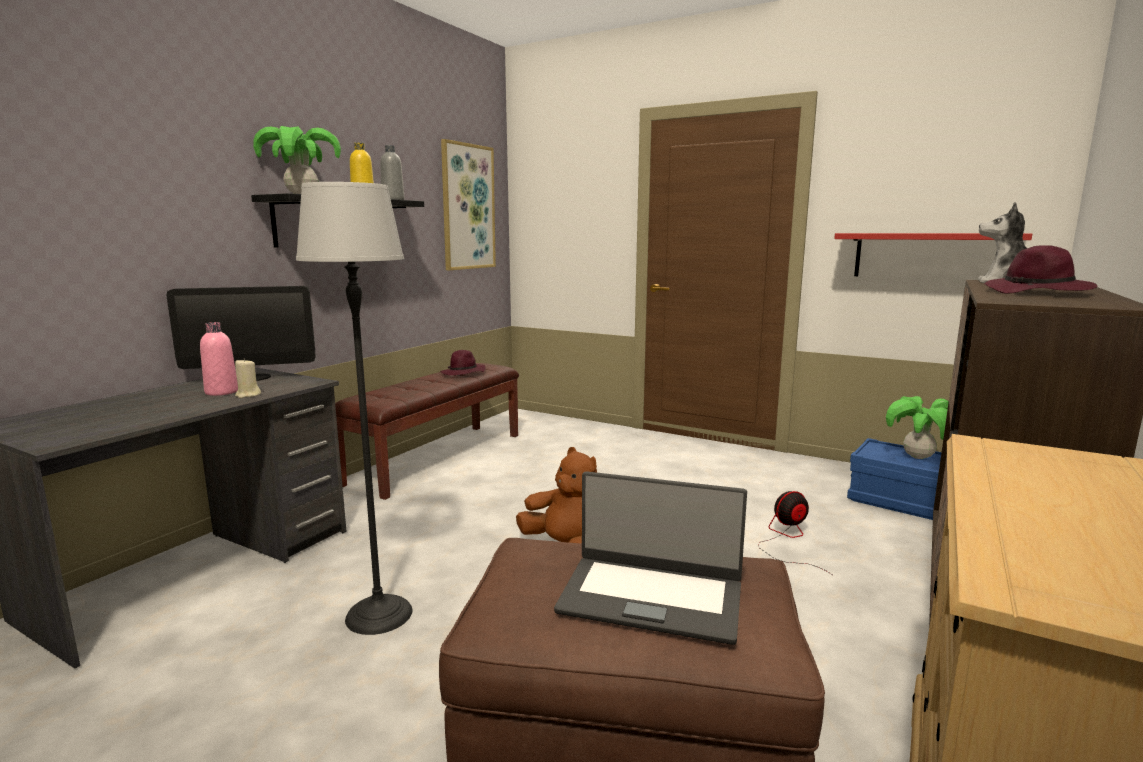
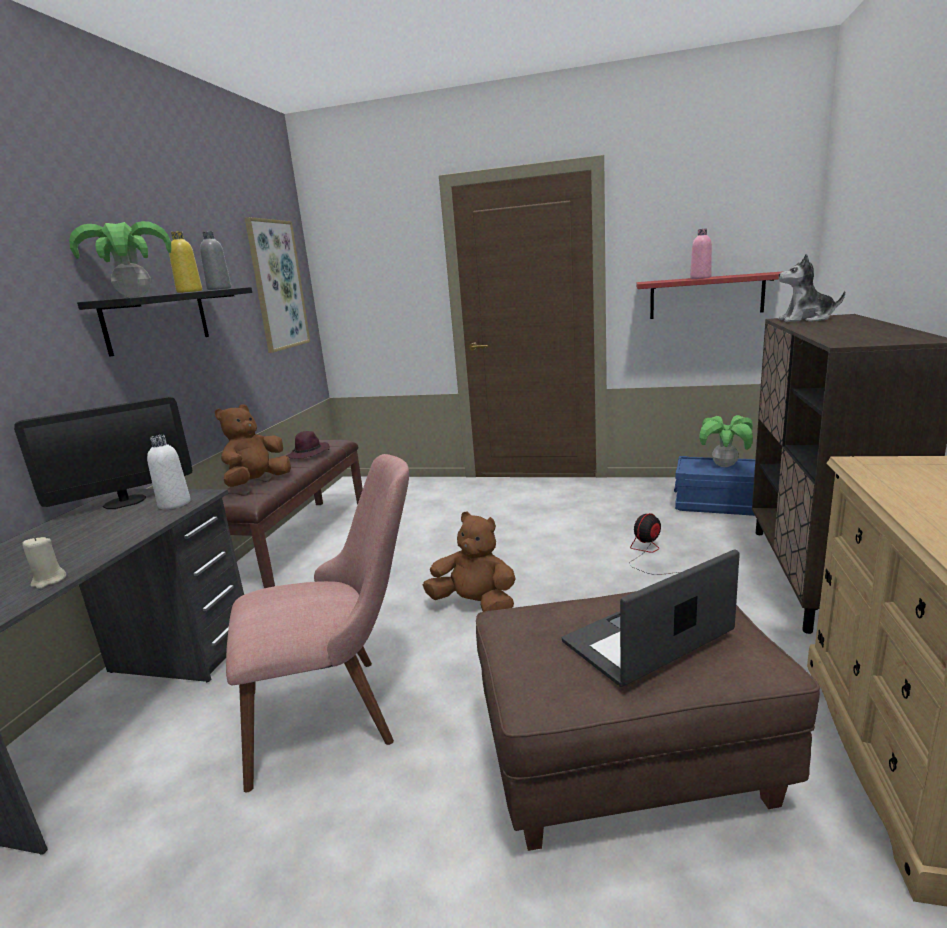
camera: 15 degrees left, 5 degrees up
(221, 392) = (109, 525): pink bottle -> pink bottle (700, 278)
(248, 395) = (144, 523): beige candle -> beige candle (49, 581)
(285, 385) = (174, 504): none -> white bottle
(379, 615) = (339, 709): floor lamp -> pink chair
(399, 389) = (257, 482): none -> brown plush toy
(651, 597) = (649, 639): laptop -> laptop turned 150 degrees clockwise
(1038, 292) = (846, 329): purple hat -> none

